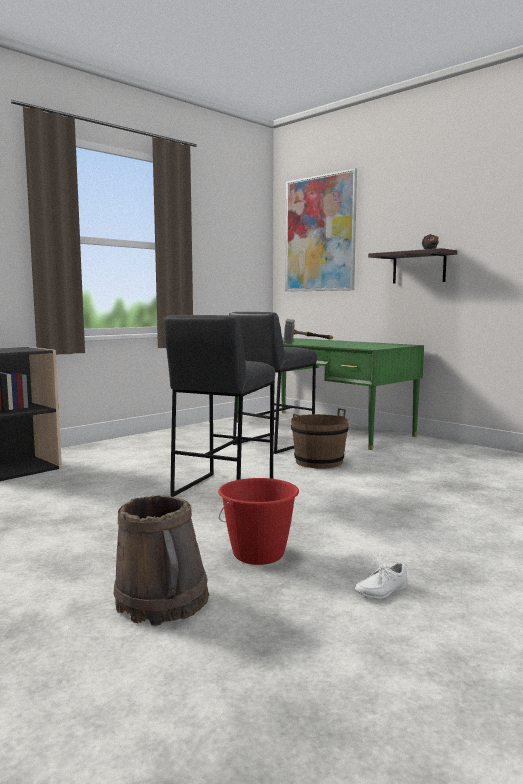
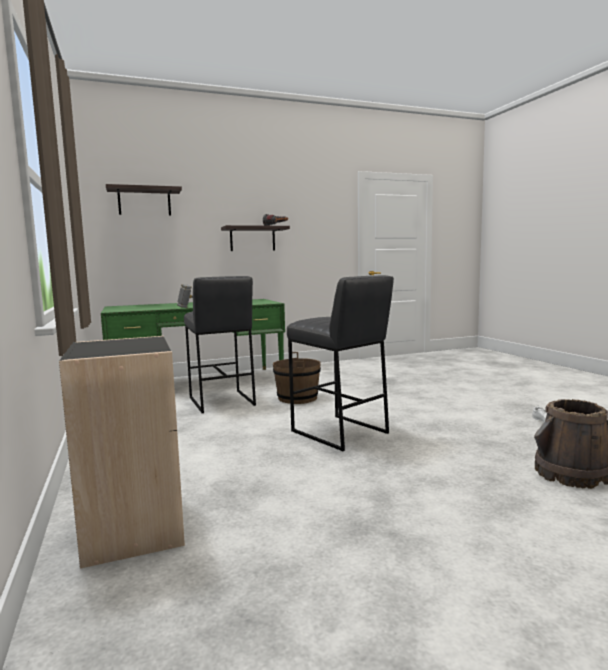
camera: 65 degrees left, 0 degrees up
(258, 554) = (489, 439): red bucket -> none
(319, 234) = (144, 202): picture -> shelf

